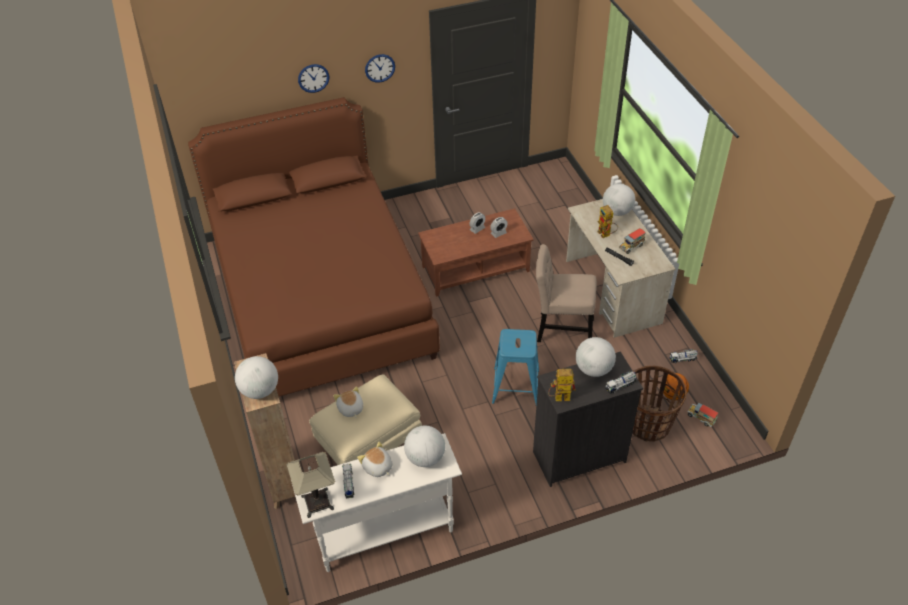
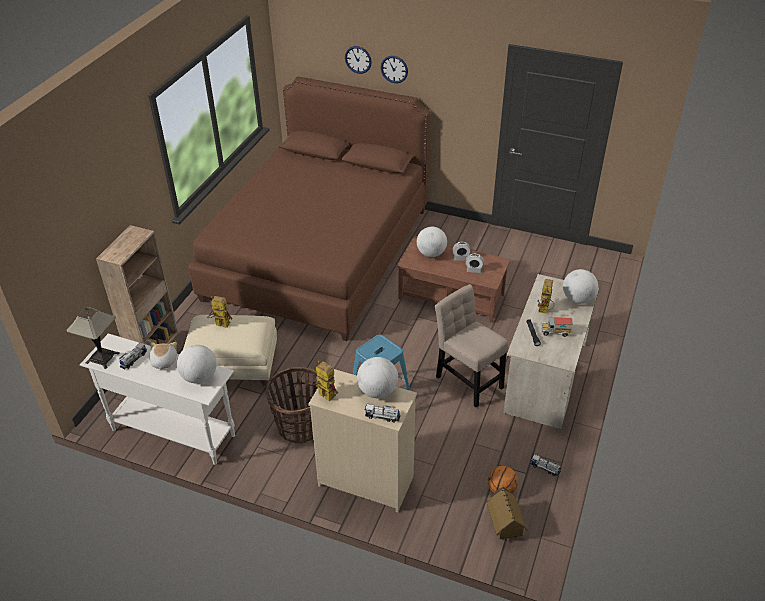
camera: 40 degrees right, 5 degrees down
(260, 390) = (120, 250): globe -> globe (431, 253)
(350, 409) = (219, 324): plush toy -> toy robot
(380, 68) = (454, 83): wall clock -> wall clock (358, 59)
(578, 457) = (365, 480): black dresser -> beige dresser
(647, 424) = (451, 496): basket -> basket (299, 426)
(701, 418) = (504, 525): toy truck -> toy house

